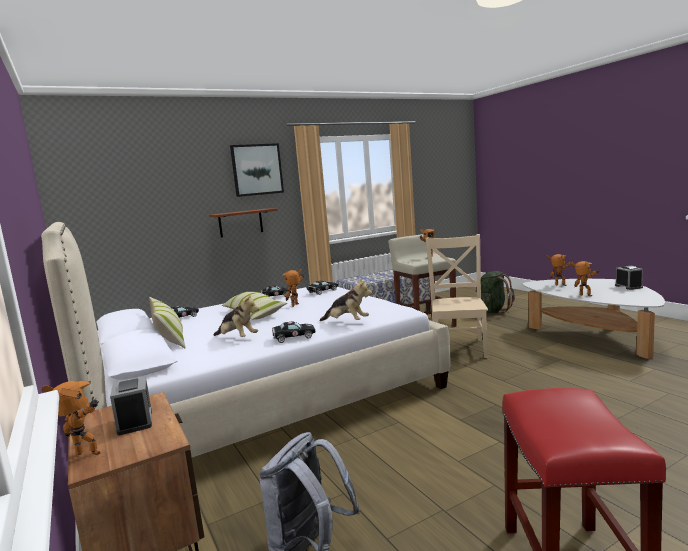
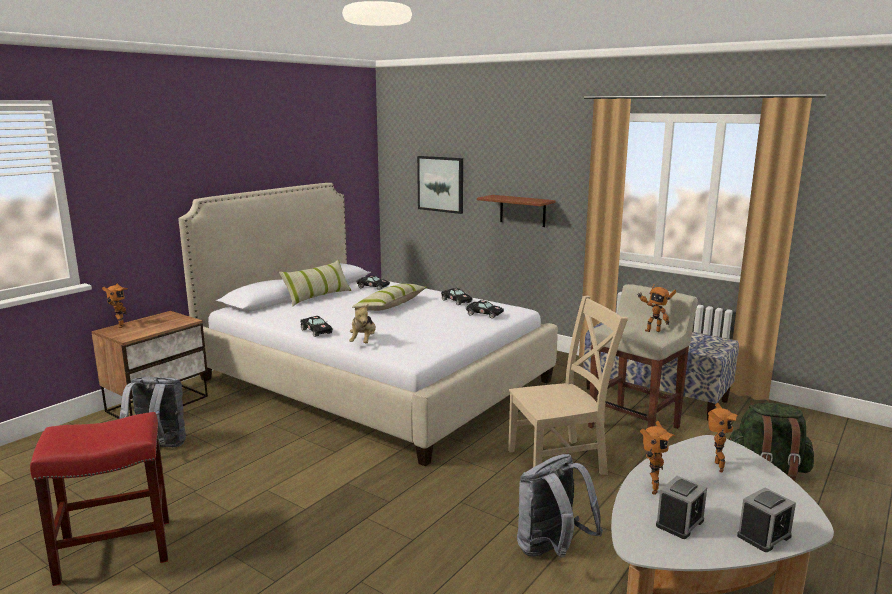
camera: 65 degrees right, 5 degrees up
(135, 422) = (157, 325): alarm clock -> alarm clock (679, 523)
(237, 338) = (317, 315): plush toy -> none
(257, 169) = (549, 151): picture -> picture (441, 184)
(297, 305) = (425, 314): toy robot -> none
(566, 363) = (552, 551): none -> grey backpack

